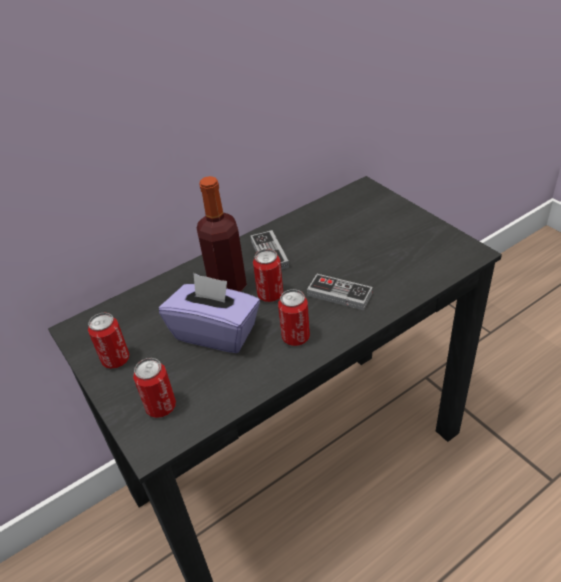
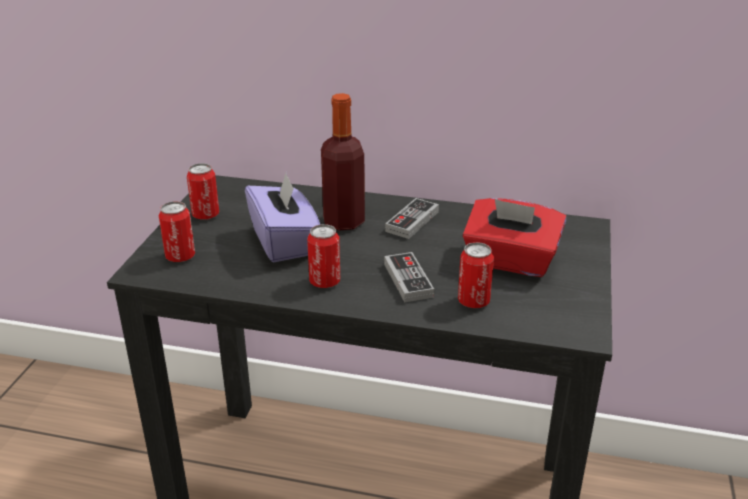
camera: 45 degrees right, 10 degrees down
(270, 295) = (360, 246): can -> can (473, 301)
(367, 238) = (510, 261): none -> red tissue box

